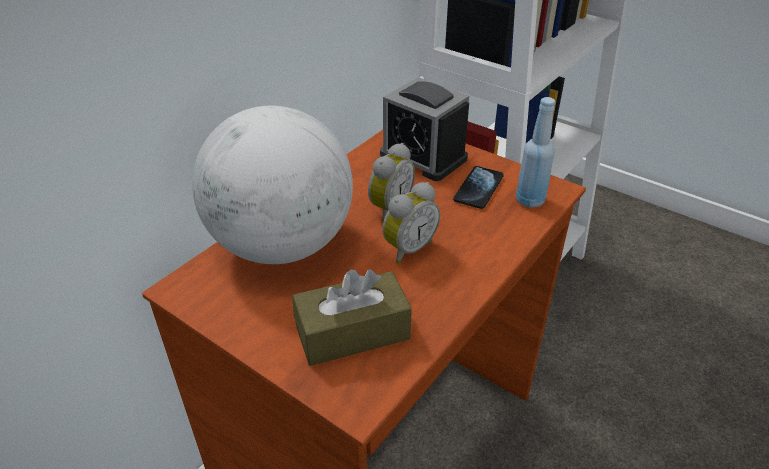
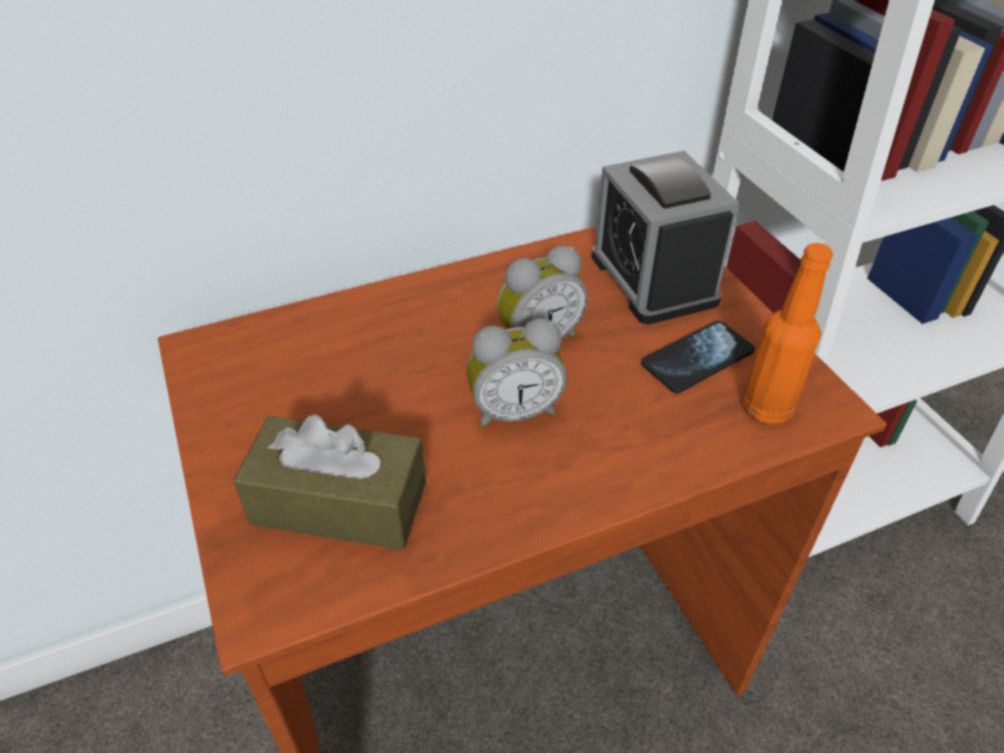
camera: 30 degrees right, 5 degrees up
(282, 245) = (358, 339): globe -> none
(530, 200) = (767, 409): blue bottle -> orange bottle

